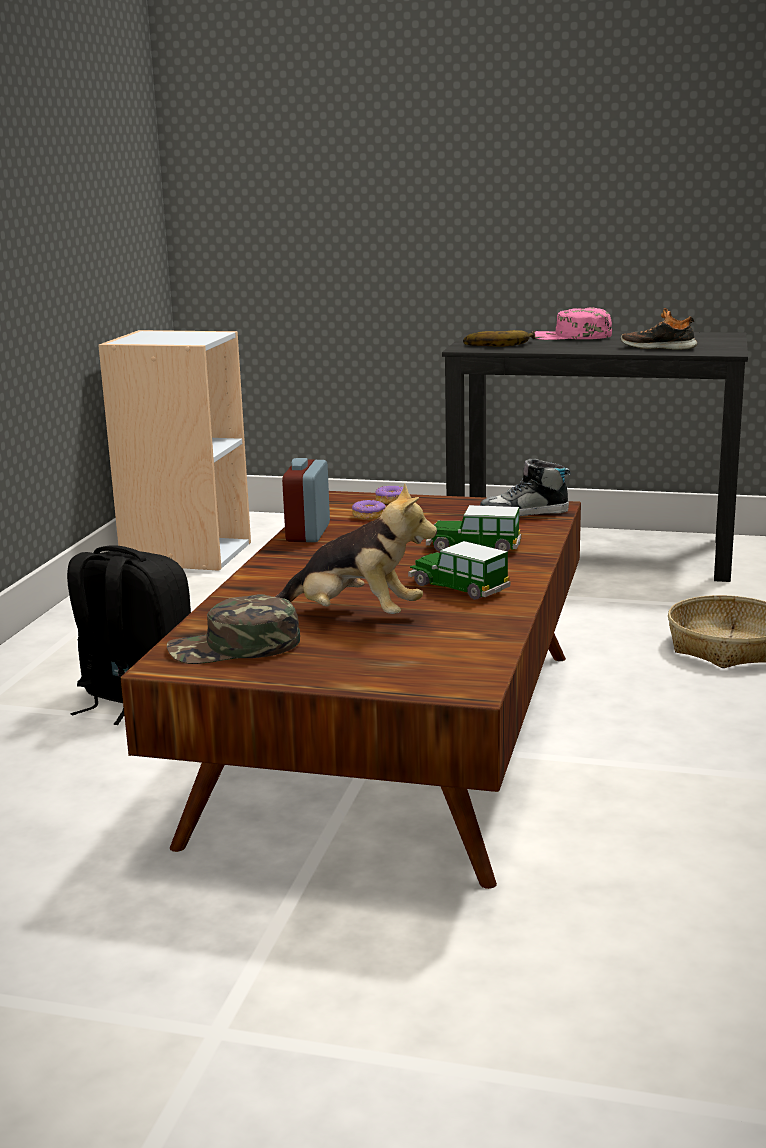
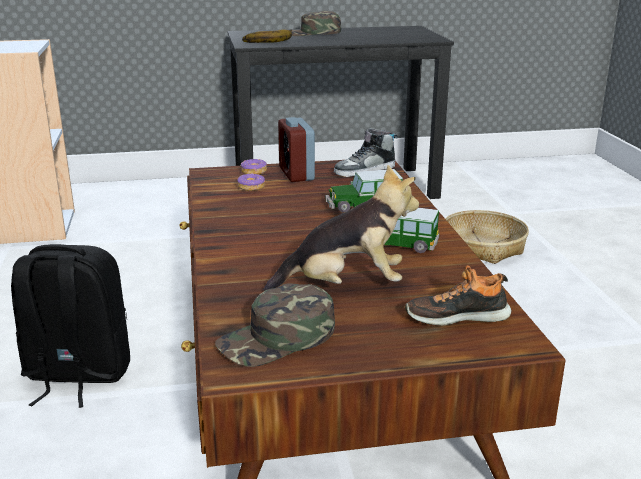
camera: 25 degrees left, 5 degrees up
(308, 533) = (218, 209): alarm clock -> alarm clock (296, 174)
(571, 337) = (312, 33): pink cap -> green cap
(658, 347) = (385, 38): shoe -> shoe (457, 316)

